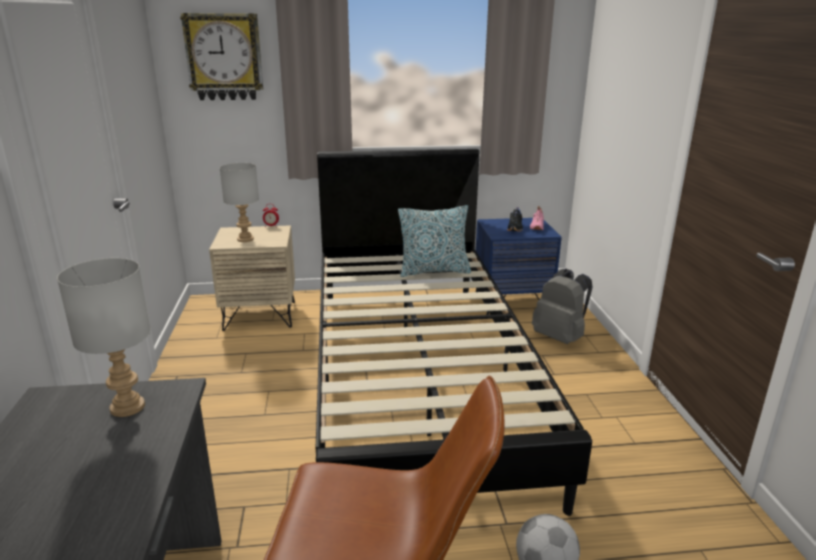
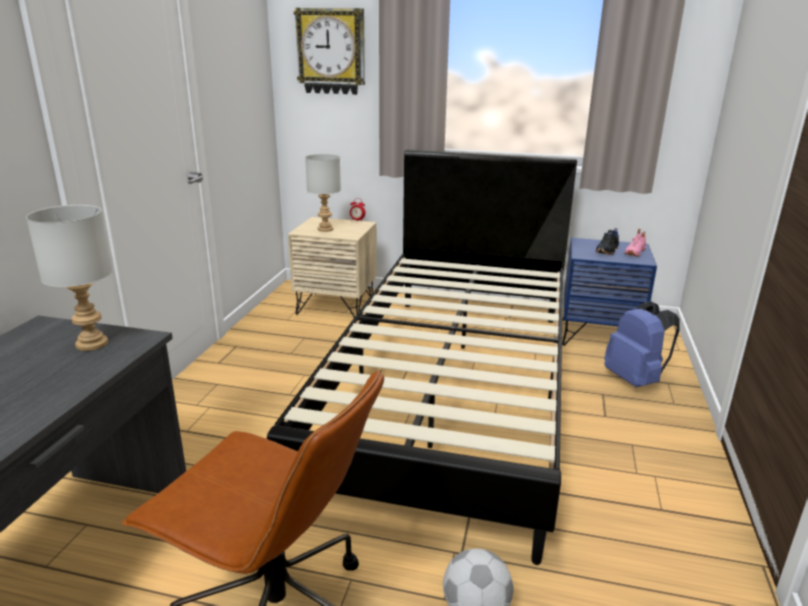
camera: 20 degrees right, 0 degrees up
(434, 271) = (503, 285): pillow -> none
(560, 337) = (635, 380): grey backpack -> blue backpack

